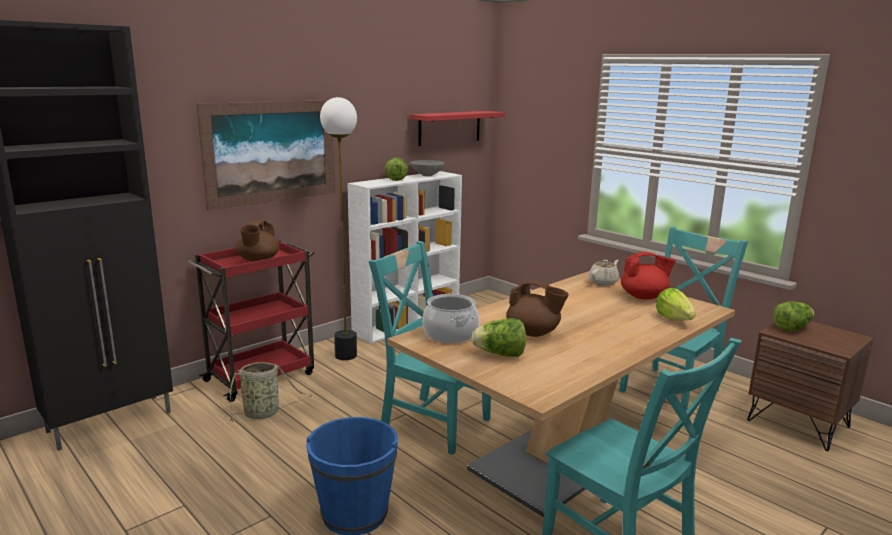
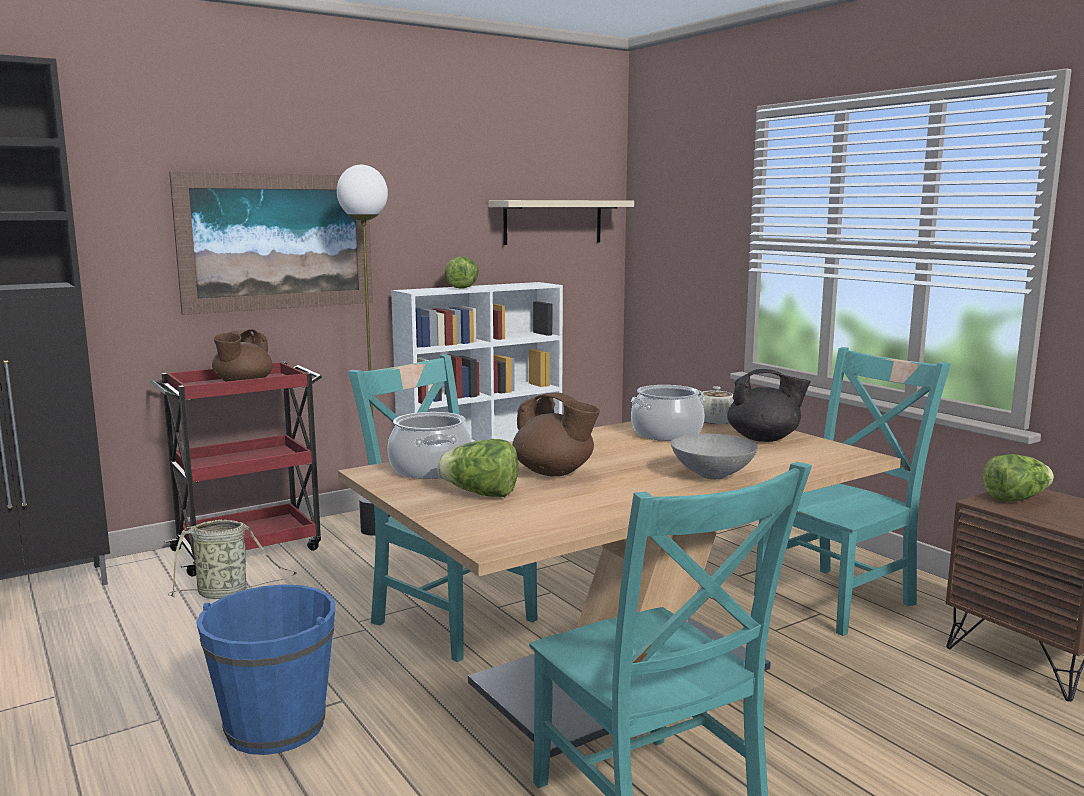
camera: 10 degrees right, 5 degrees down
(427, 175) = (511, 285): grey bowl -> grey bowl (711, 475)
(449, 127) = (553, 222): red shelf -> beige shelf
(581, 295) = (667, 434): none -> cooking pot
(644, 297) = (764, 439): red teapot -> black teapot
(674, 319) = (789, 465): lettuce -> none

